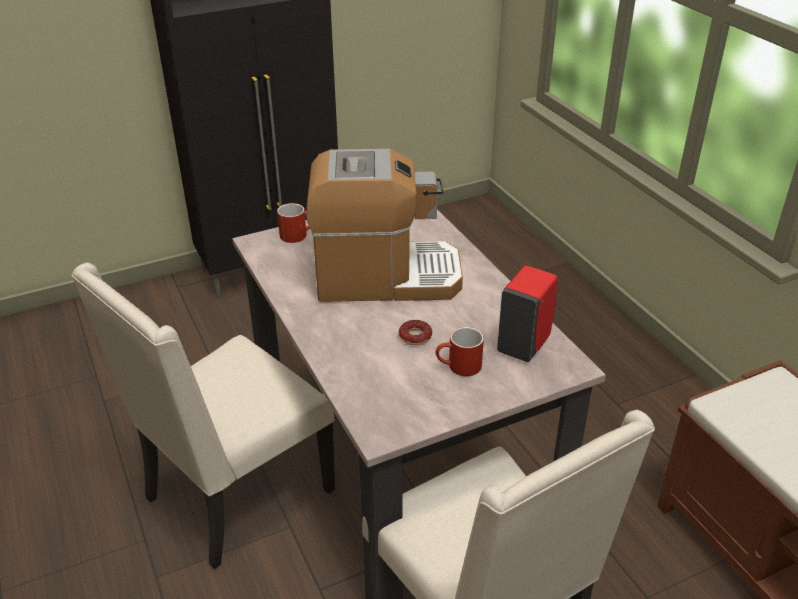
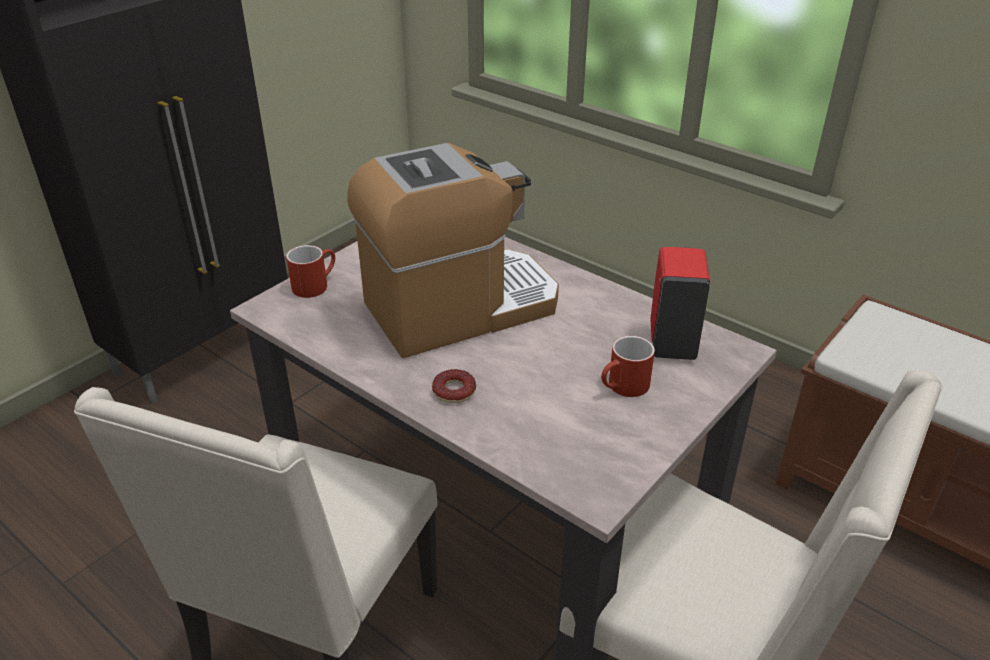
camera: 25 degrees left, 0 degrees up
(415, 336) = (548, 367): donut -> donut (454, 391)

